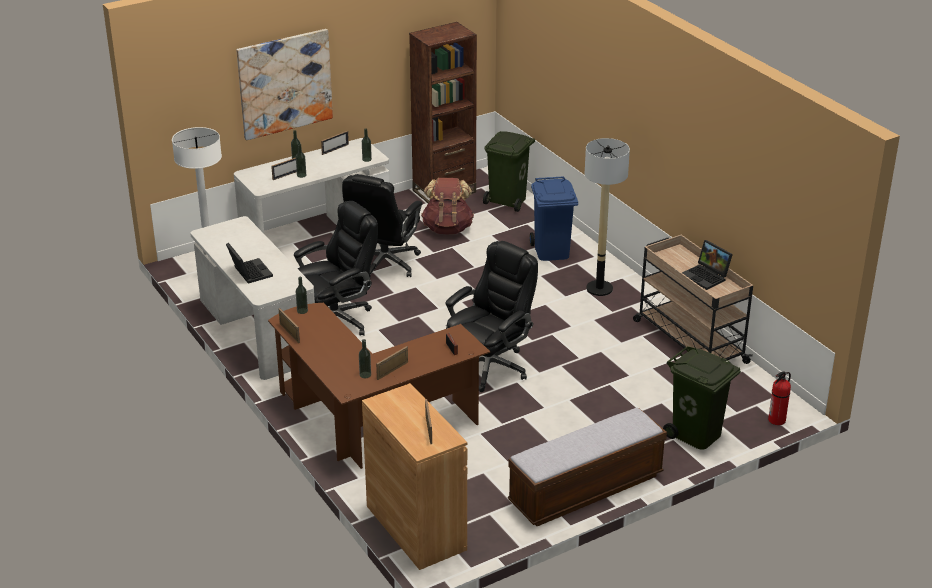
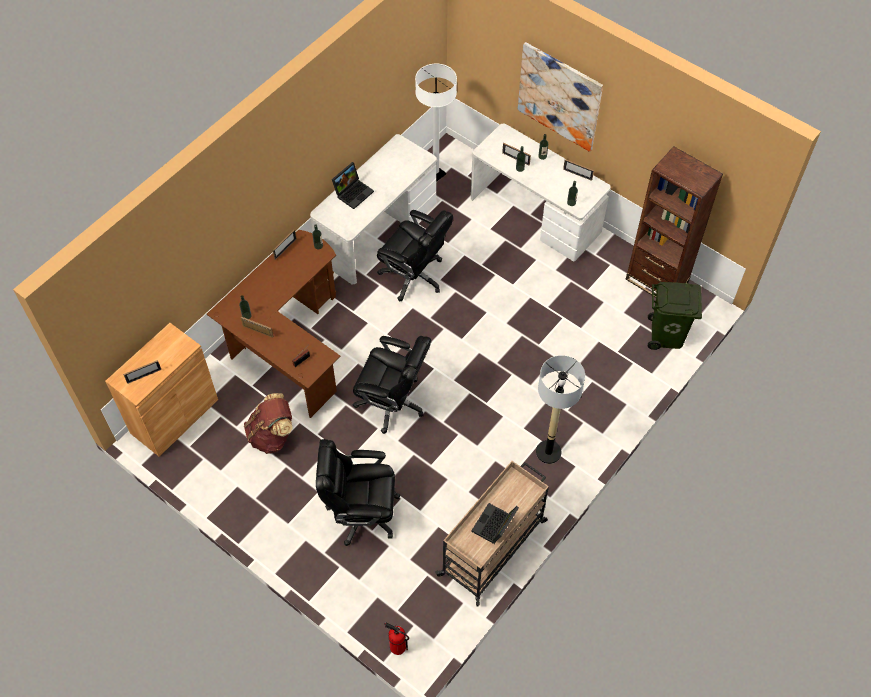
camera: 70 degrees right, 25 degrees up
(383, 264) = (511, 278): black office chair -> black office chair (361, 512)
(447, 228) = (593, 304): brown backpack -> brown backpack (272, 435)
(551, 251) = (594, 396): blue trash can -> none
(585, 489) = (252, 517): bench -> none
(696, 434) = (352, 583): green trash can -> none

